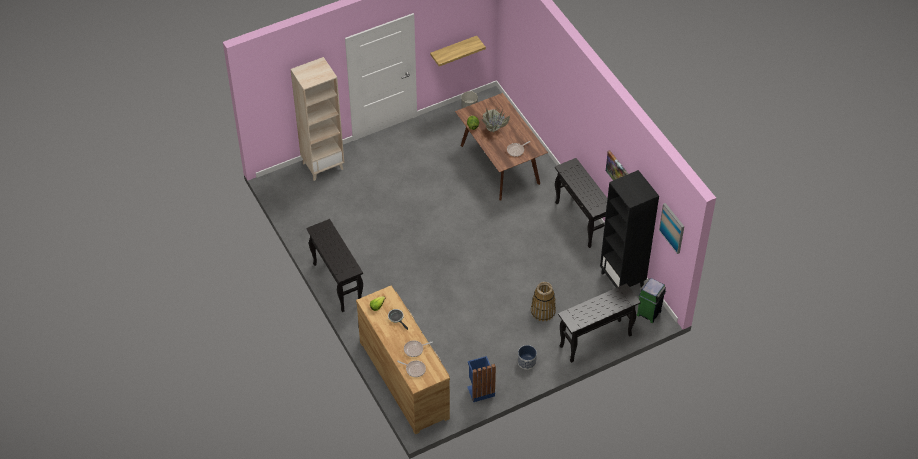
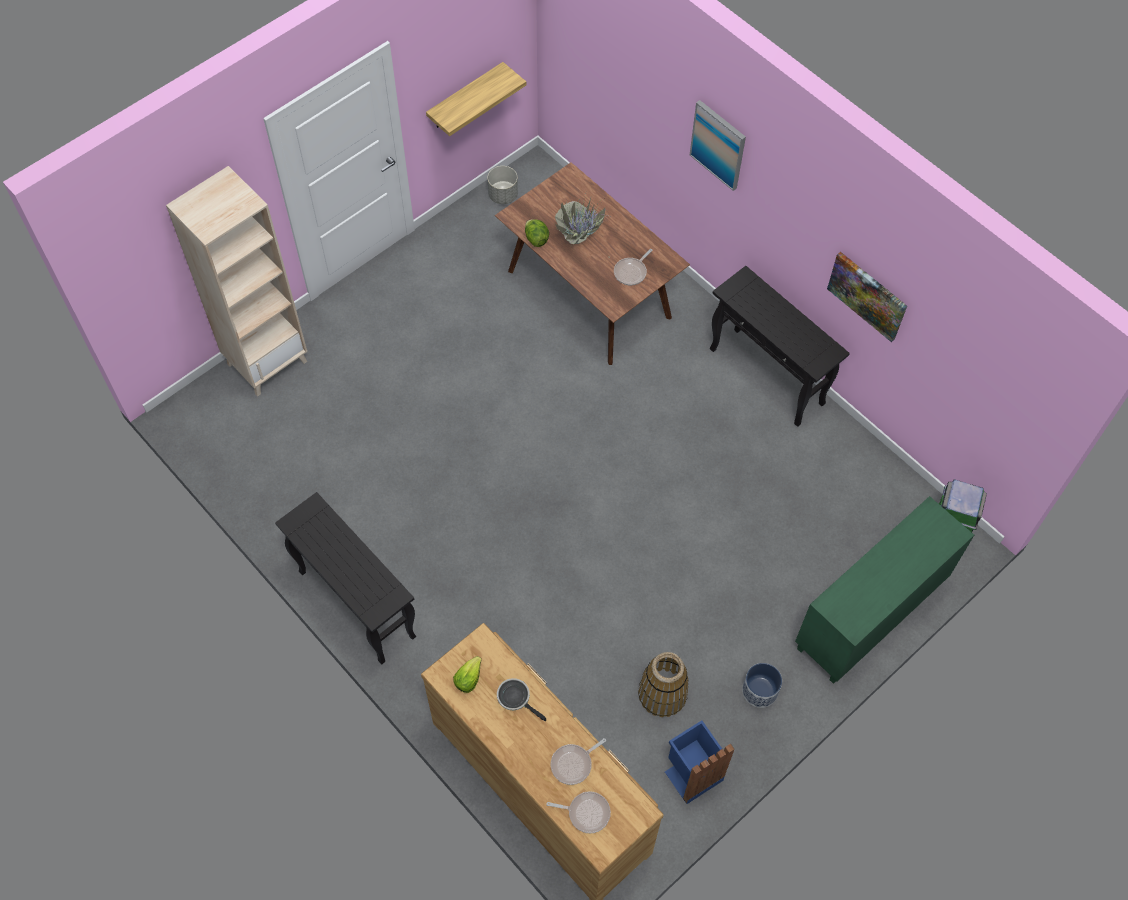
camera: 15 degrees left, 10 degrees up
(543, 311) = (756, 575): basket -> basket (662, 694)
(595, 341) = (869, 616): black console table -> green cabinet
(622, 280) = (877, 478): black bookcase -> none
(672, 228) = (1019, 394): picture -> picture (718, 144)

